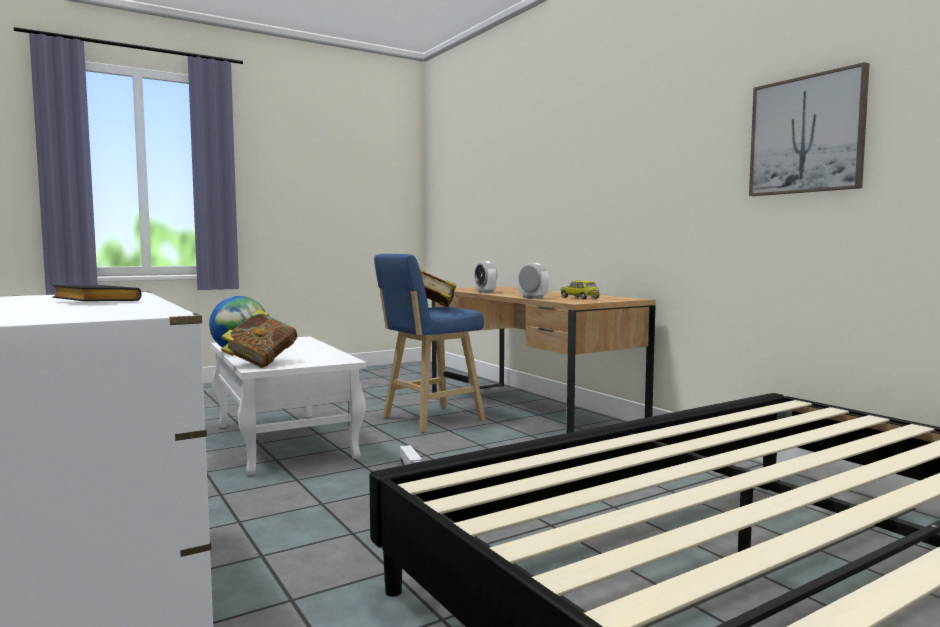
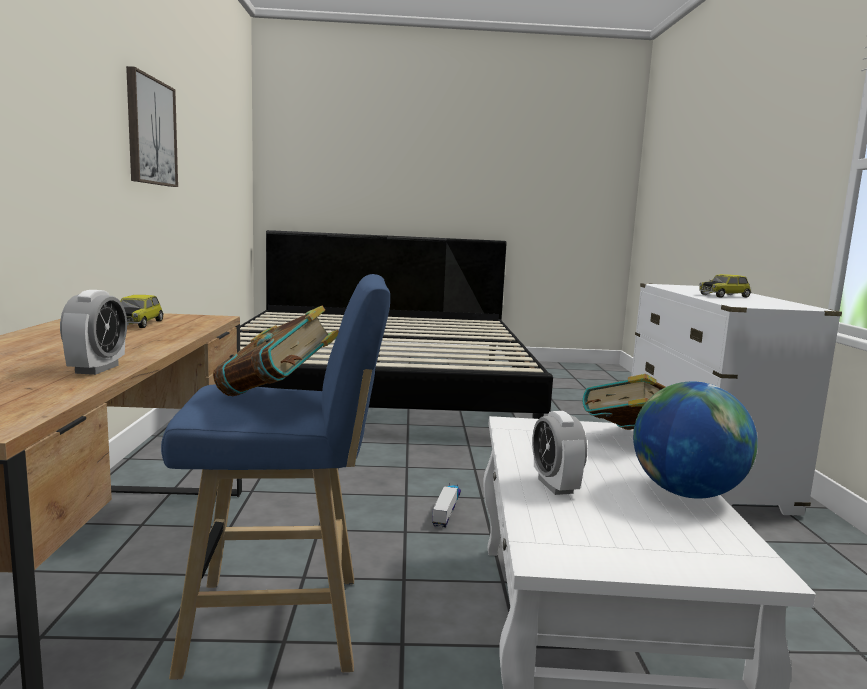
camera: 150 degrees left, 5 degrees up
(93, 302) = (724, 296): black book -> toy car
(533, 298) = (185, 333): alarm clock -> alarm clock (555, 486)

